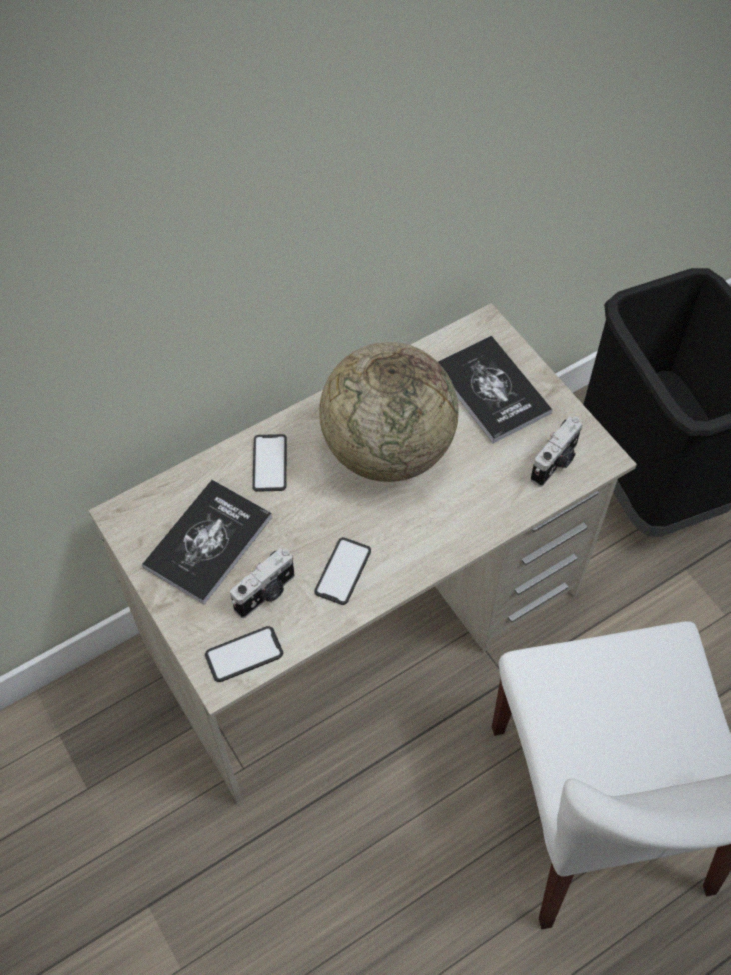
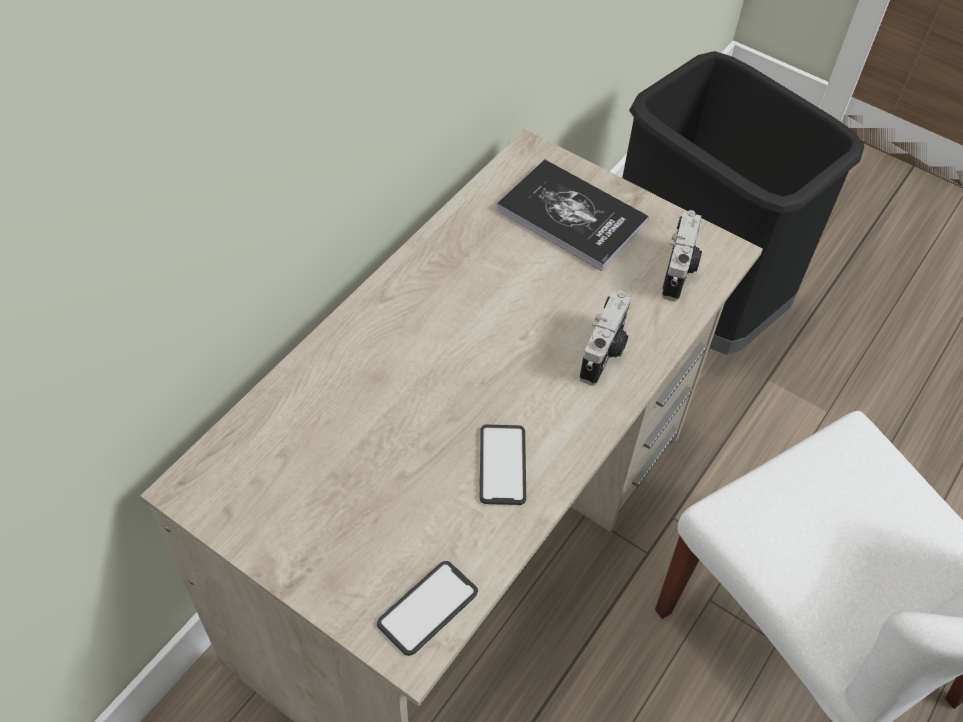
camera: 25 degrees left, 5 degrees down
(208, 542) = (318, 484): book -> none
(266, 593) = (421, 522): camera -> camera (604, 353)
(270, 463) = (354, 367): phone -> none
(387, 449) = (487, 311): globe -> none

